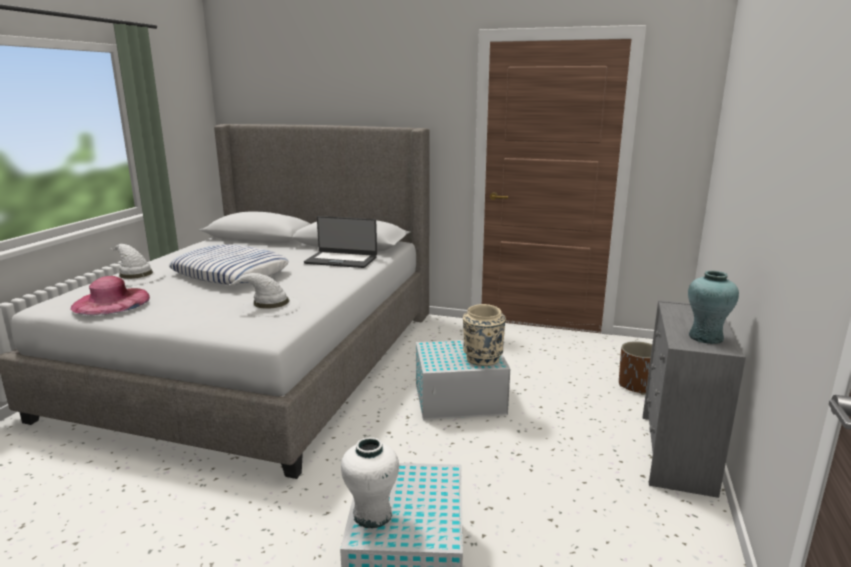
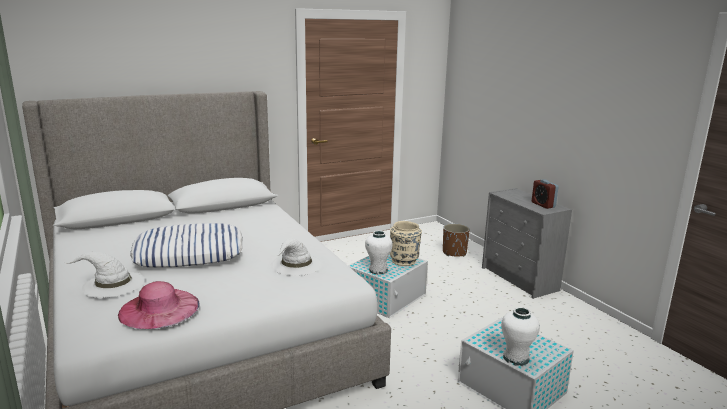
camera: 45 degrees left, 0 degrees up
(341, 260) = (250, 218): laptop -> none
(435, 357) = (378, 270): none -> white vase
(705, 337) = (543, 205): turquoise vase -> alarm clock

